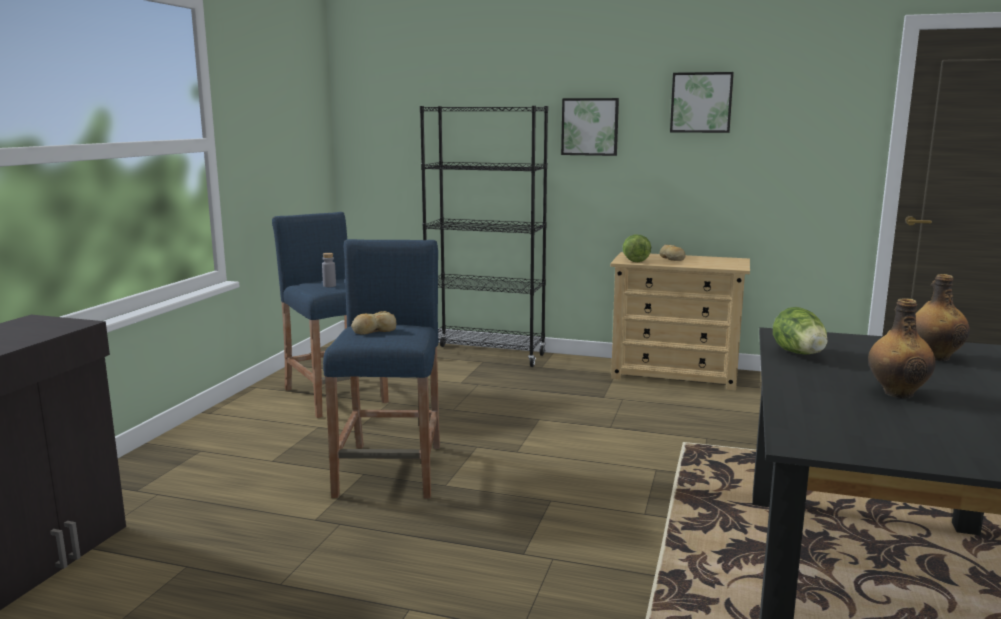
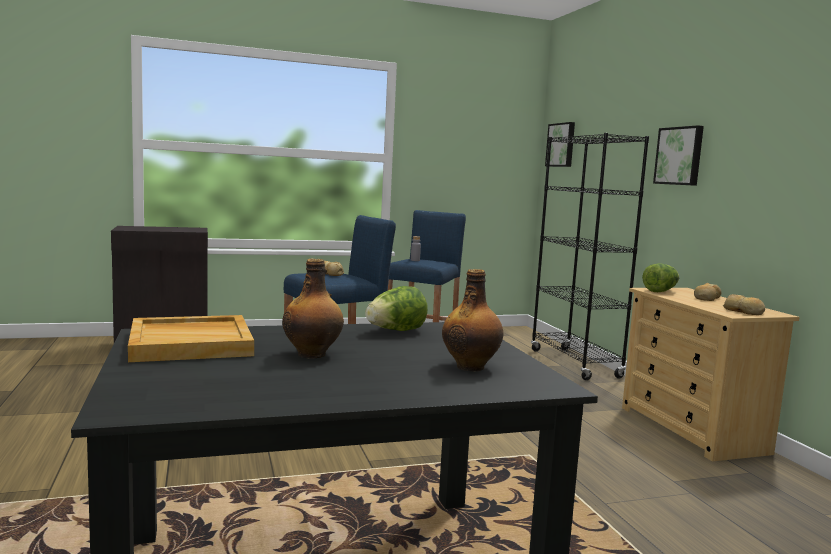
camera: 55 degrees right, 5 degrees down
(701, 102) = (772, 126): picture -> picture (561, 145)
(728, 263) = (743, 311): none -> bread
(850, 429) = (192, 343): none -> beige tray

